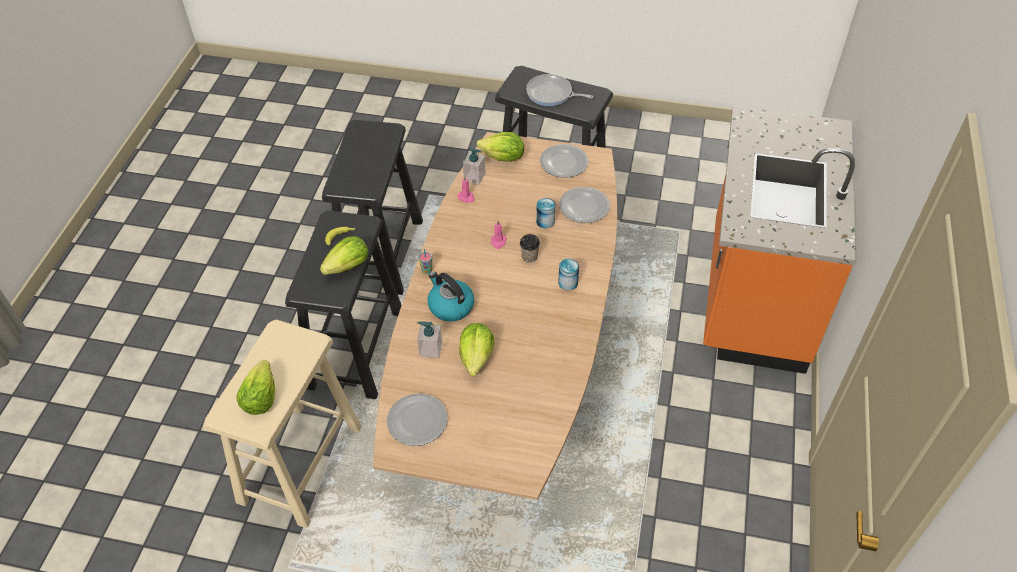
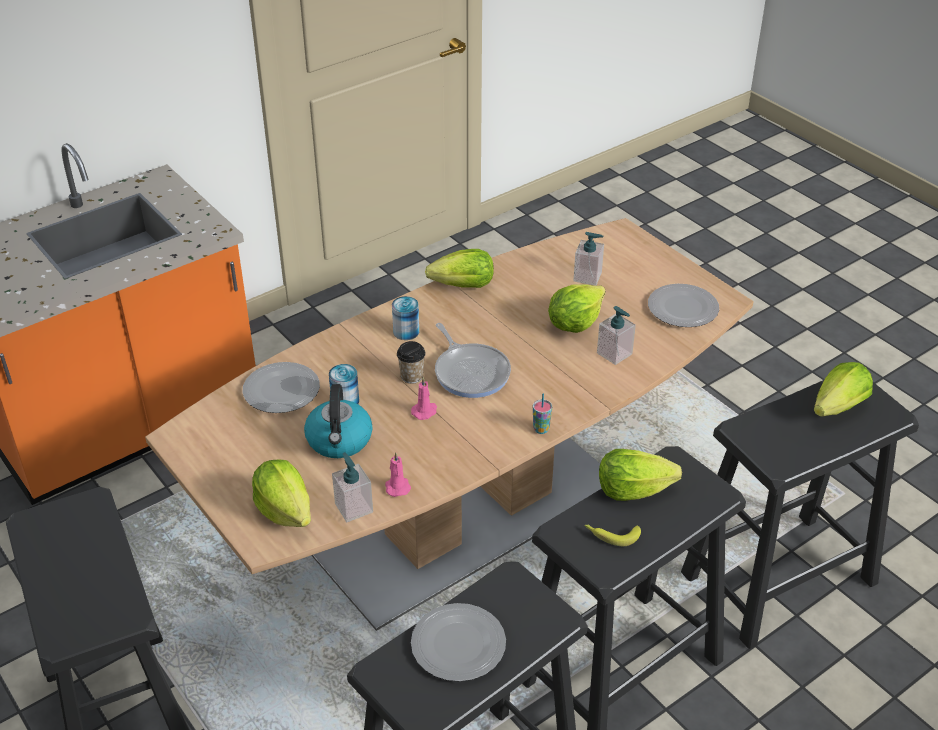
camera: 140 degrees left, 10 degrees down
(301, 463) = (777, 578): beige stool -> black stool
(450, 306) = (553, 379): kettle -> kettle (339, 441)
(506, 406) = (587, 277): none -> soap dispenser
(551, 94) = (84, 567): frying pan -> frying pan (470, 372)
(563, 162) = (224, 455): plate -> plate (457, 645)
(576, 340) = (464, 286): none -> lettuce

